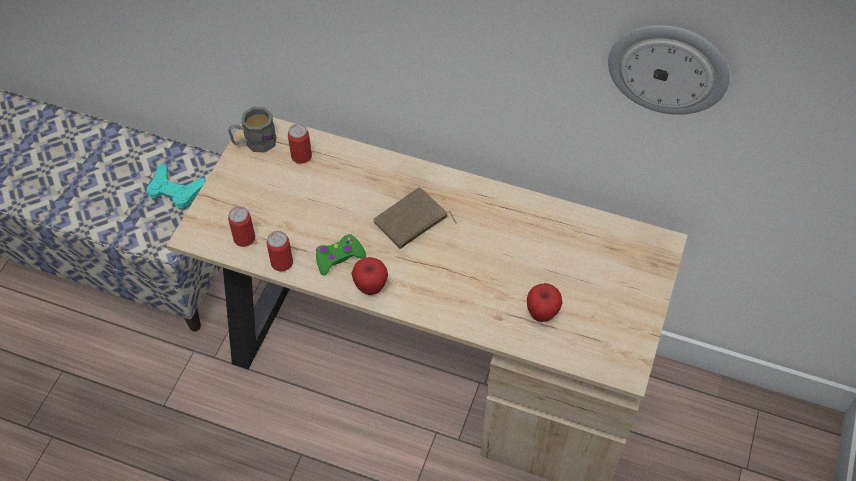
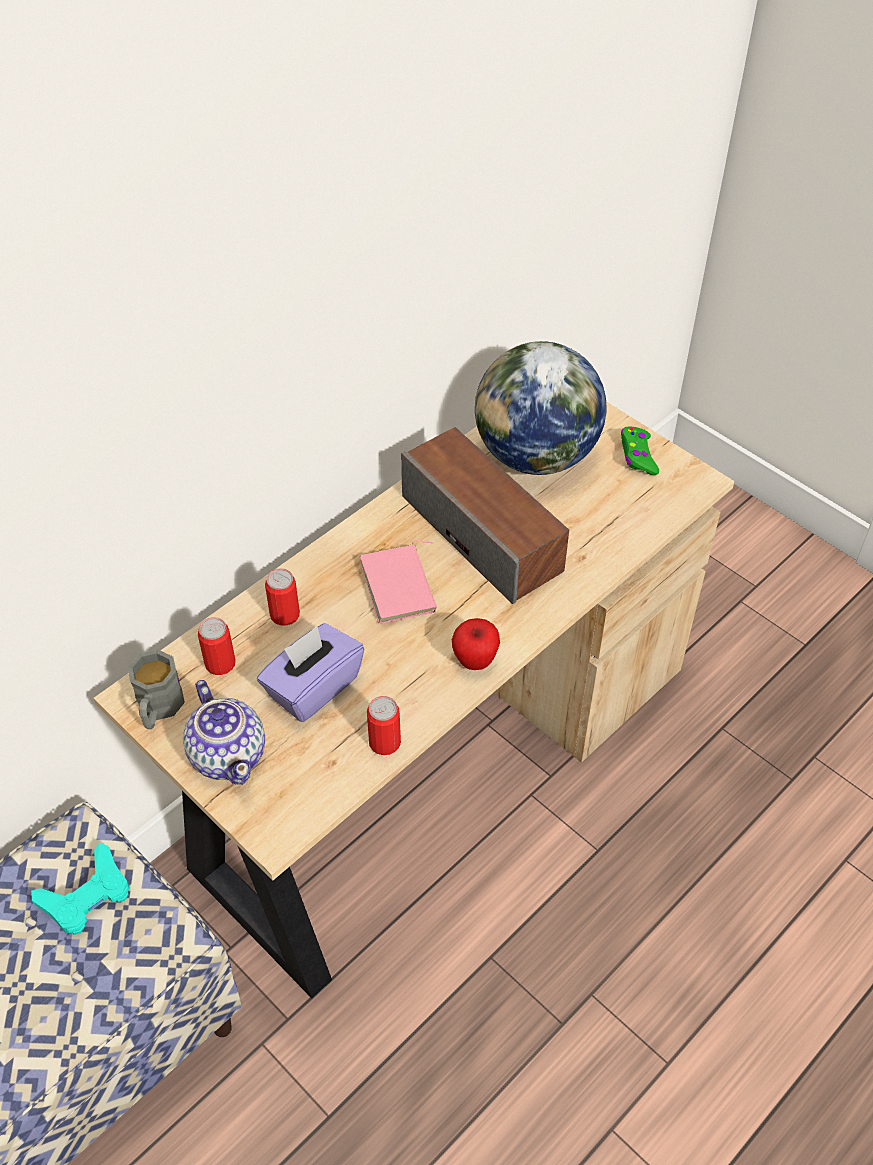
camera: 65 degrees left, 5 degrees down
(238, 189) = (228, 754): none -> teapot
(244, 238) = (319, 773): can -> can (285, 615)
(306, 209) = (313, 687): none -> purple tissue box
(339, 257) = (412, 678): green game controller -> green game controller (637, 456)
(411, 222) = (401, 587): brown book -> pink book
(487, 249) = (482, 533): none -> speaker
(542, 313) = (595, 519): apple -> none
(583, 254) = (536, 456): none -> globe
(668, 68) = (508, 186): wall clock -> none

